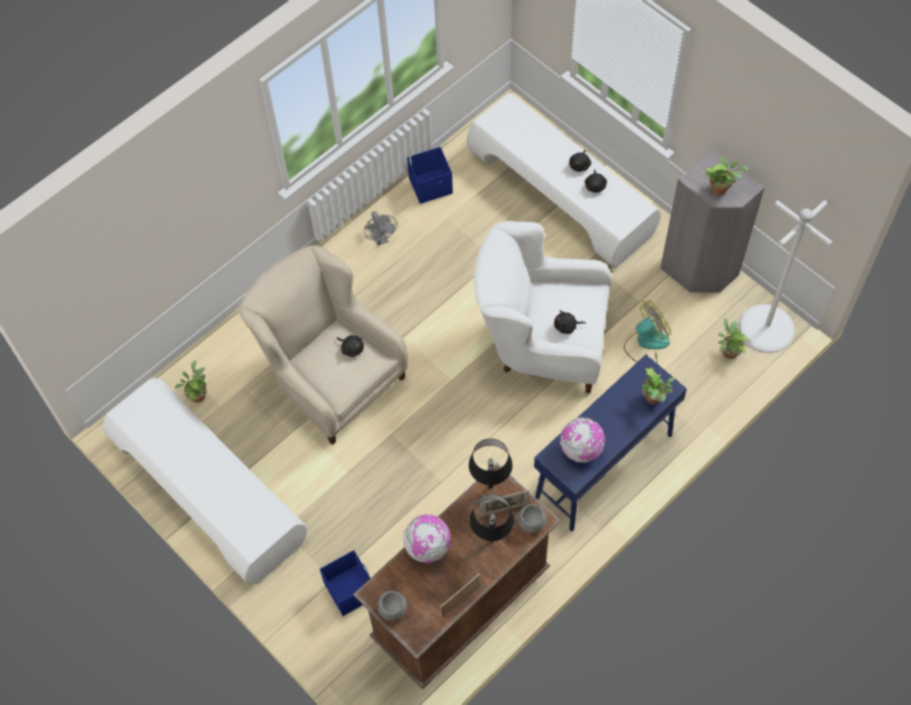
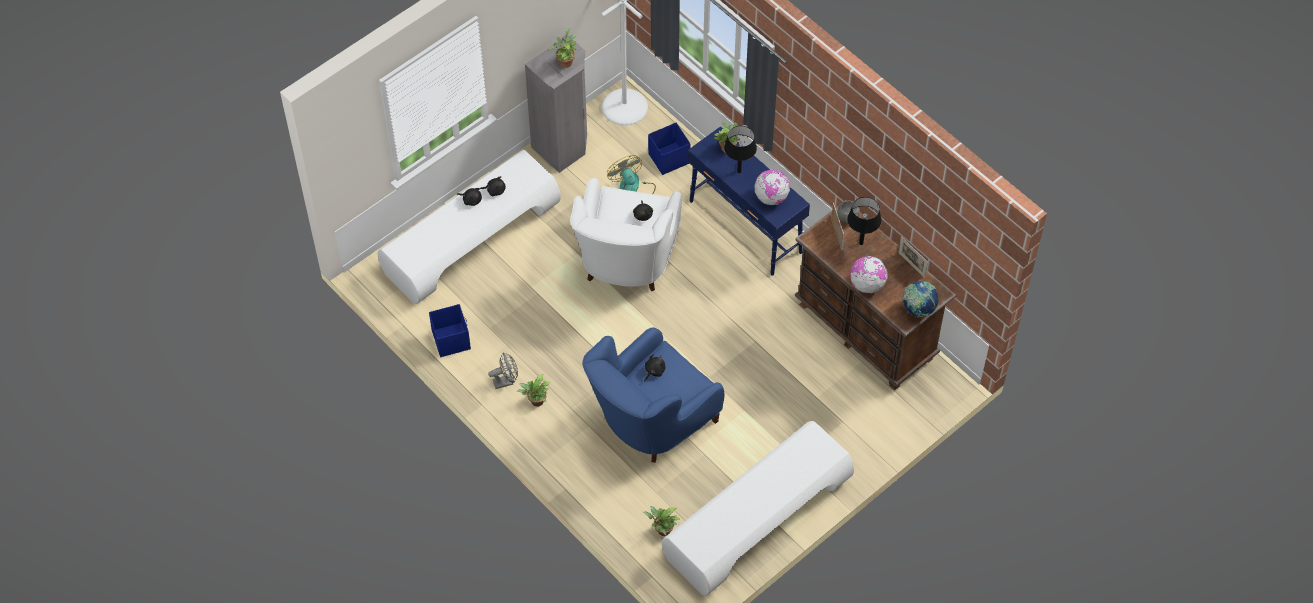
camera: 90 degrees left, 5 degrees down
(330, 377) = (650, 423): beige armchair -> blue armchair
(350, 589) = (851, 409): blue storage box -> blue storage box (668, 159)
(392, 609) = (918, 309): grey bowl -> globe
(490, 485) = (816, 242): black table lamp -> black table lamp (739, 171)
(728, 352) = (644, 134): potted plant -> potted plant (536, 402)

